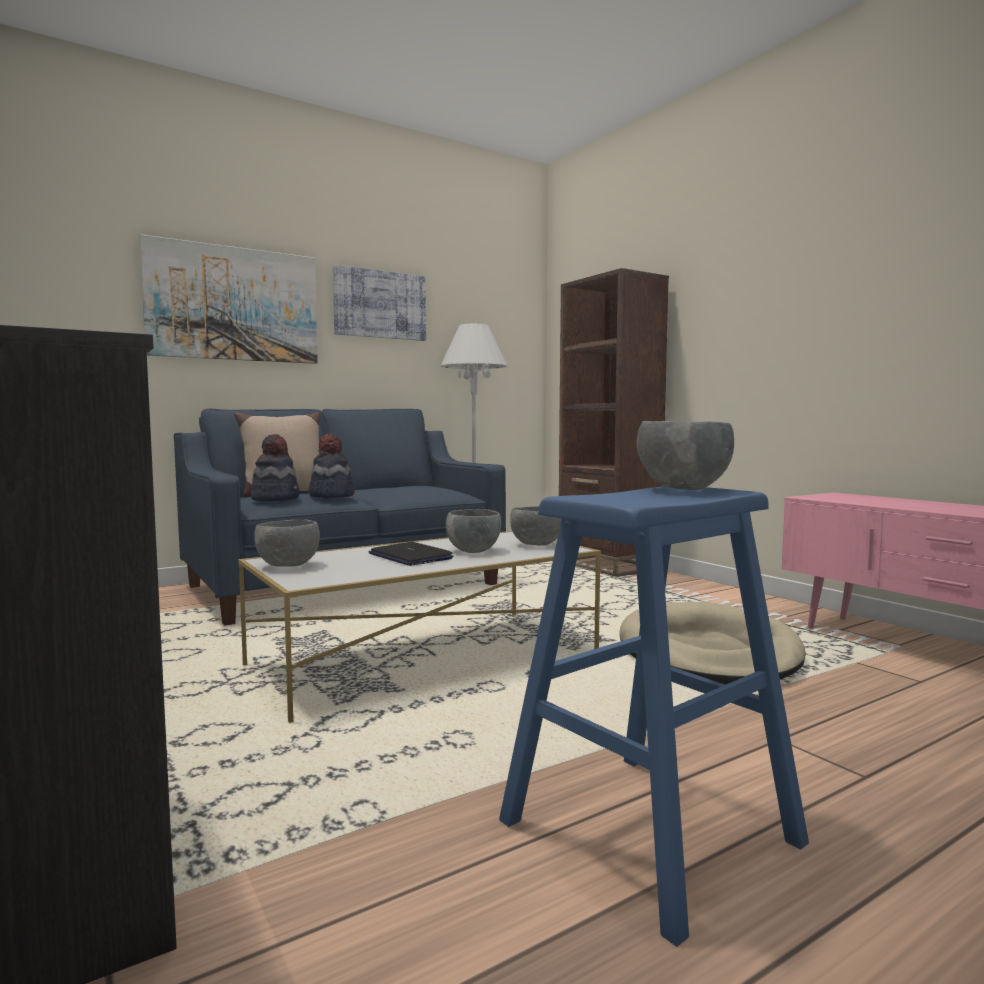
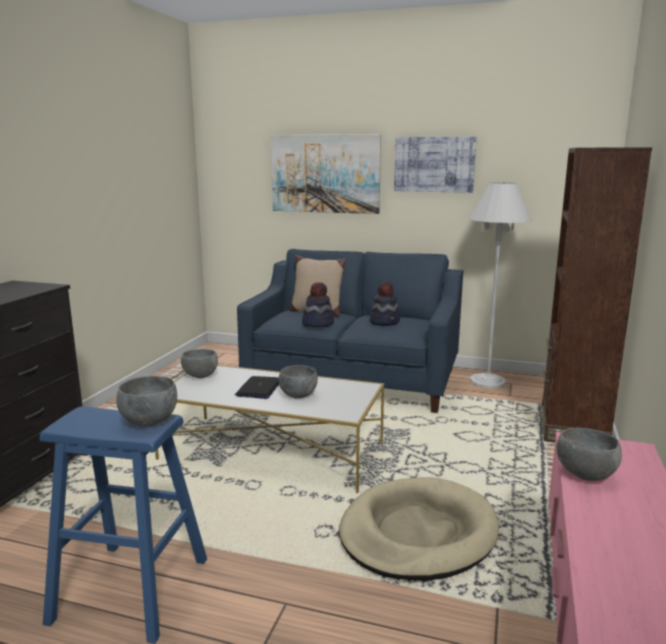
camera: 50 degrees right, 10 degrees up
(275, 499) = (284, 320): hat -> hat (385, 322)
(537, 545) = (345, 403): grey bowl -> grey bowl (585, 475)

